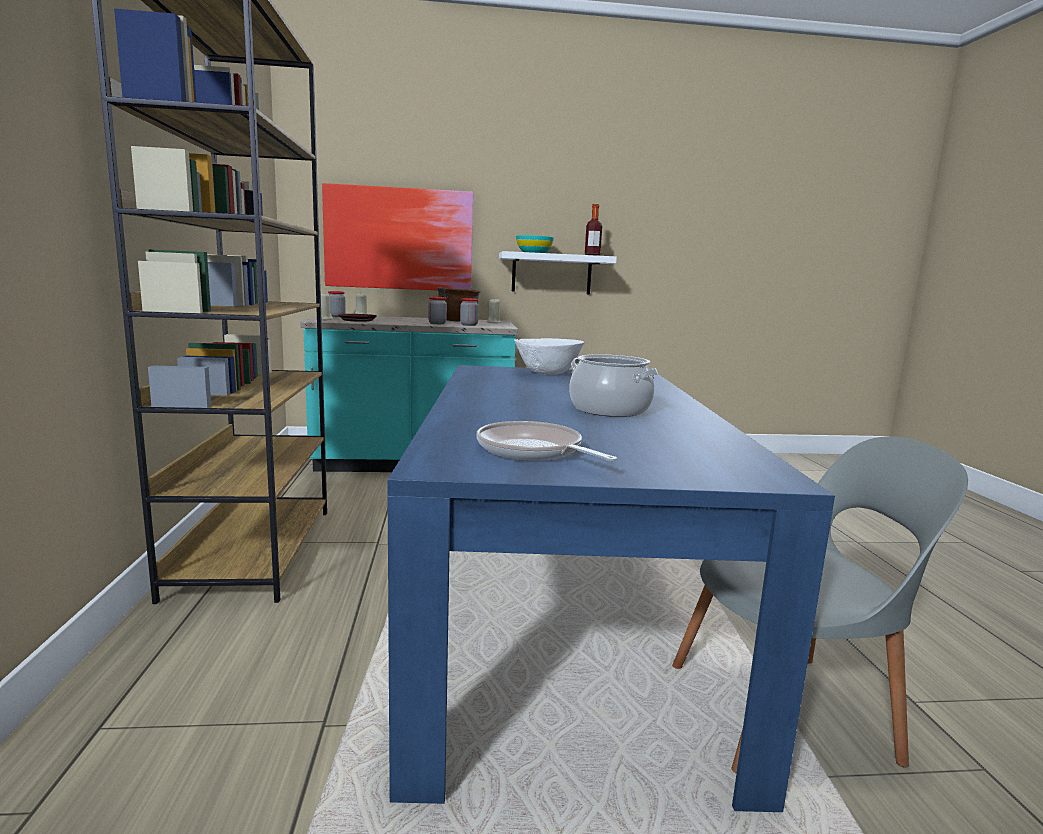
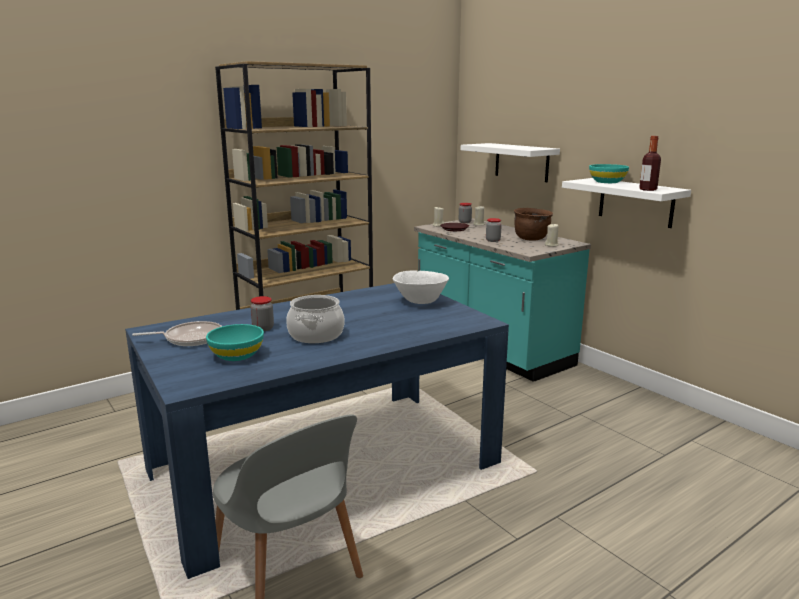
camera: 60 degrees right, 5 degrees up
(399, 239) = (521, 162): picture -> white shelf
(469, 325) = (509, 246): jar -> jar (263, 328)
(533, 451) = (190, 338): frying pan -> frying pan turned 60 degrees clockwise
(649, 442) = (237, 355): none -> turquoise bowl

